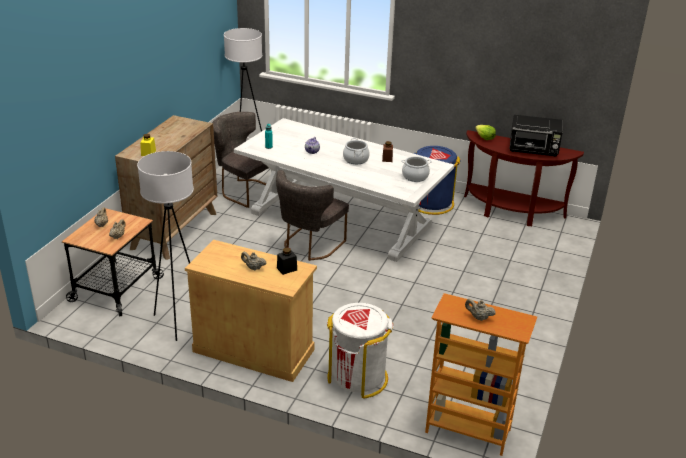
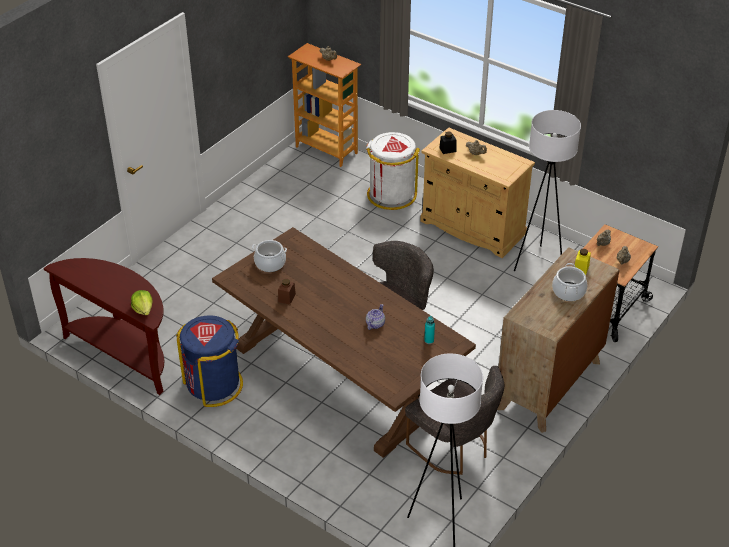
camera: 165 degrees left, 10 degrees up
(341, 219) = (340, 374): white dining table -> brown dining table
(356, 159) = (326, 301): cooking pot -> cooking pot (568, 292)
(534, 150) = (101, 278): black microwave -> none

